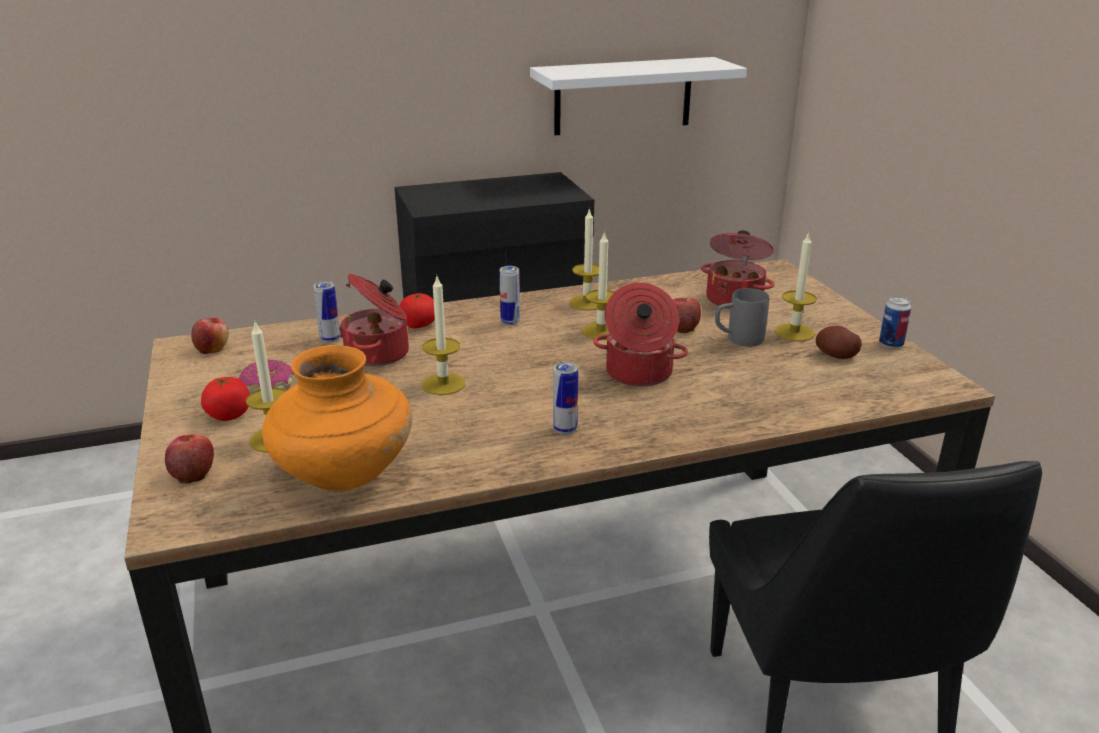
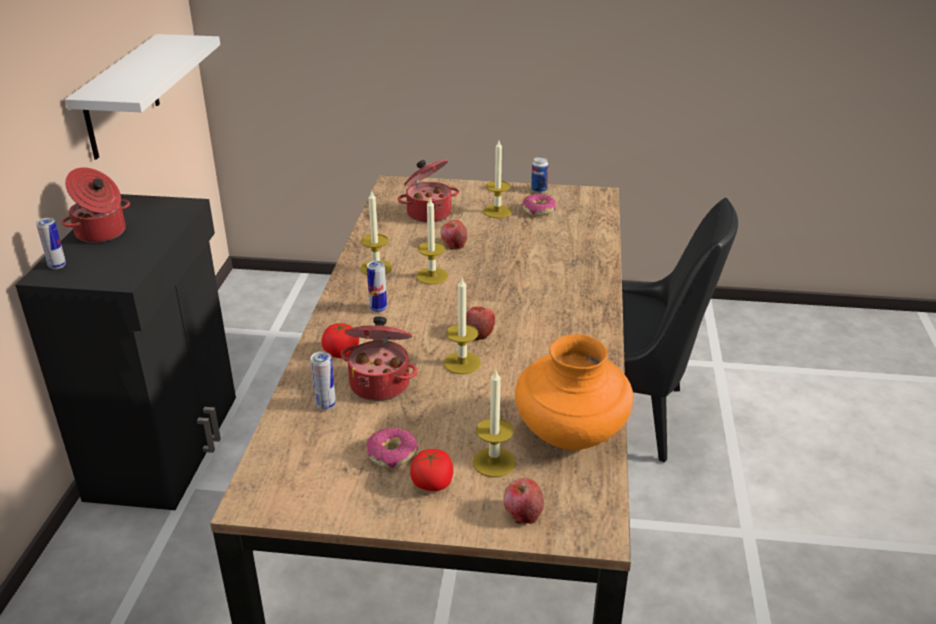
camera: 65 degrees left, 5 degrees up
(212, 348) = (278, 481): apple -> apple (478, 333)
(565, 429) = (566, 328): can -> can (57, 266)
(638, 374) = (510, 281): cooking pot -> cooking pot (101, 233)
(737, 340) = (491, 232): grey mug -> none
(836, 355) = (539, 210): potato -> donut

